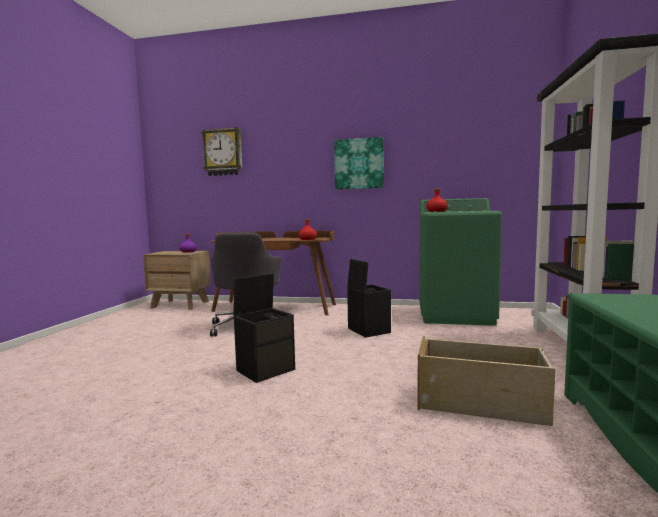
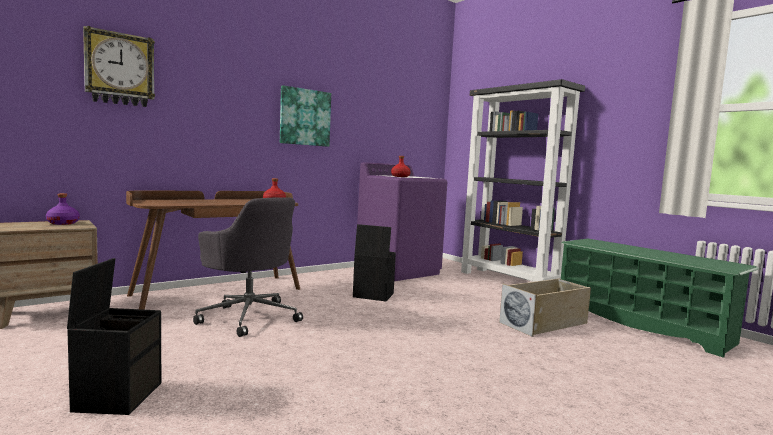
camera: 50 degrees left, 0 degrees up
(266, 369) = (388, 346): black storage box -> black storage box (118, 396)
(456, 315) = (398, 271): green washing machine -> purple washing machine

